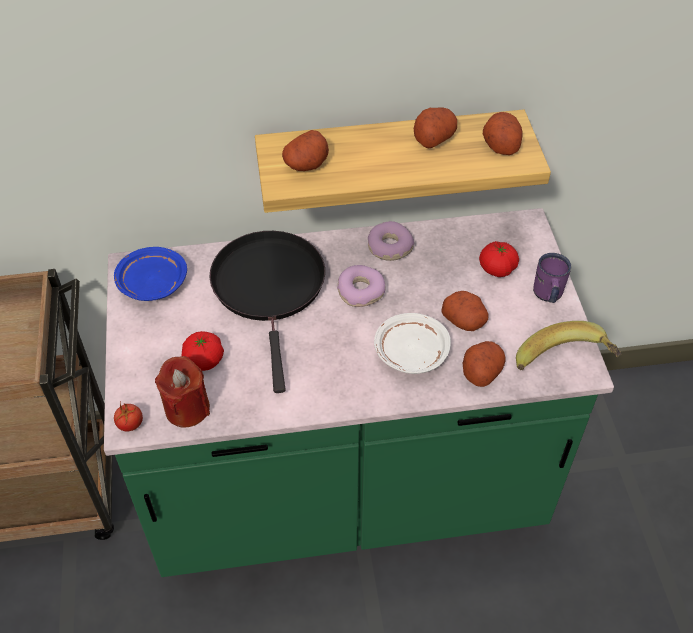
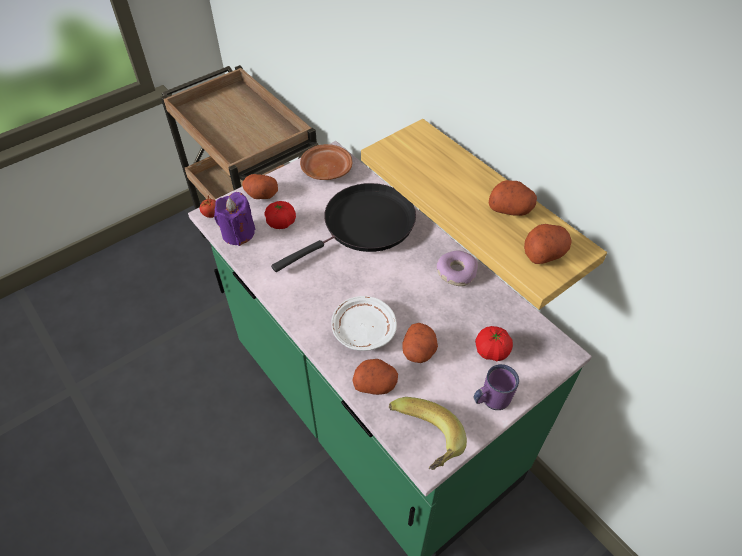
camera: 60 degrees right, 0 degrees up
(152, 283) = (326, 169): blue plate -> brown plate
(187, 408) = (238, 233): red candle -> purple candle
(306, 164) = (415, 154): potato -> potato (260, 194)
(361, 291) = (399, 275): donut -> none

